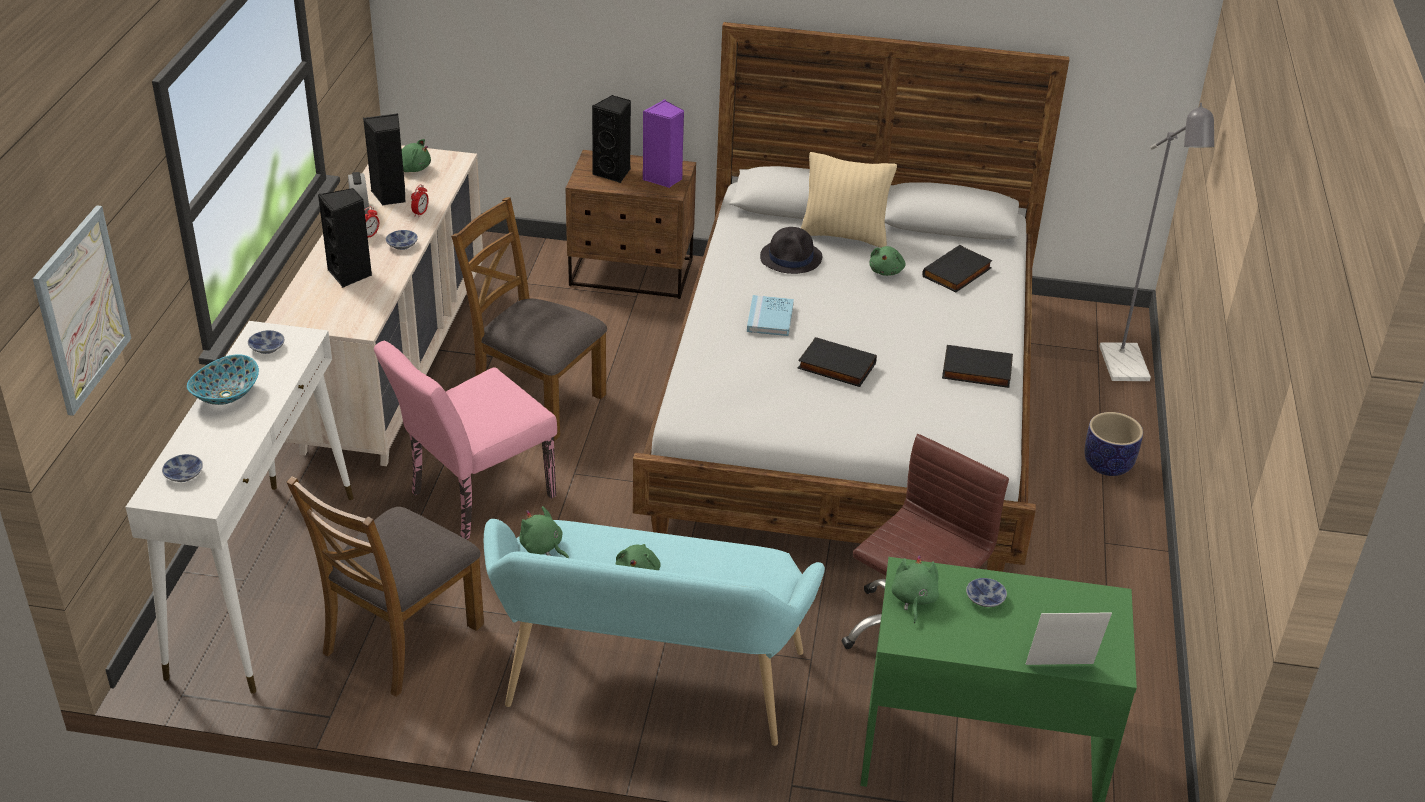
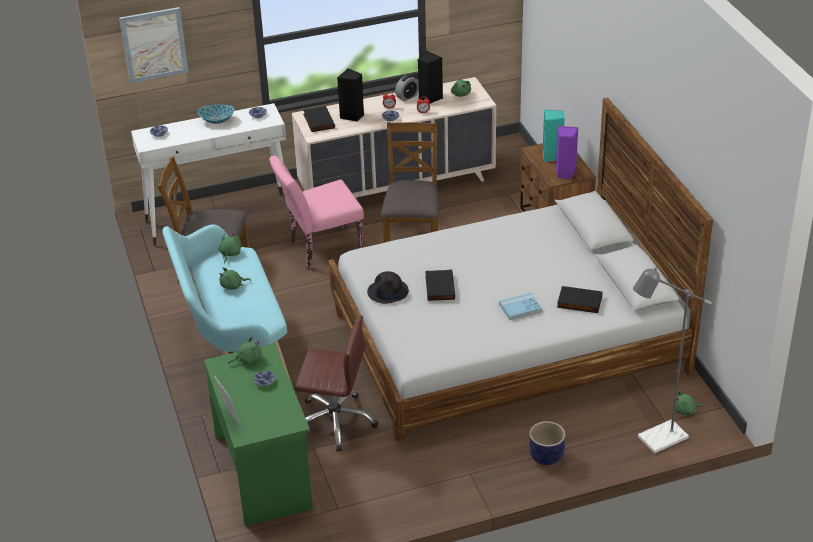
camera: 65 degrees right, 0 degrees up
(473, 498) = (320, 249): pink chair -> pink chair turned 45 degrees counterclockwise
(614, 173) = (552, 156): black speaker -> turquoise speaker
(770, 318) = (463, 252): blue book -> blue book (520, 308)
(791, 258) = (531, 241): black hat -> black hat (388, 292)
(844, 235) = (576, 251): beige pillow -> none
(886, 271) = (554, 277): green plush toy -> green plush toy (685, 410)
(976, 371) = (483, 337): black book -> black book (318, 121)

